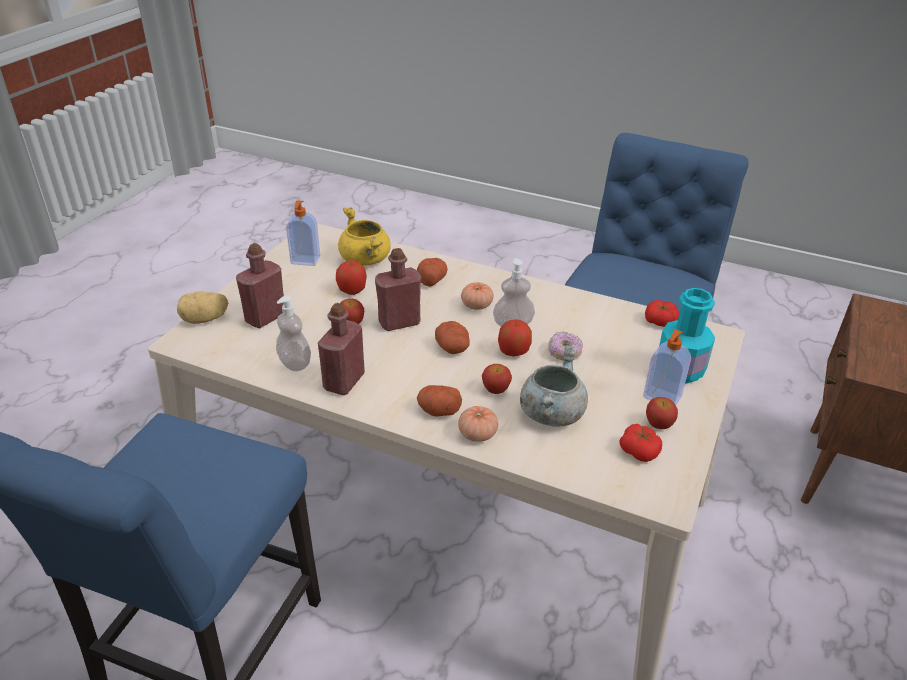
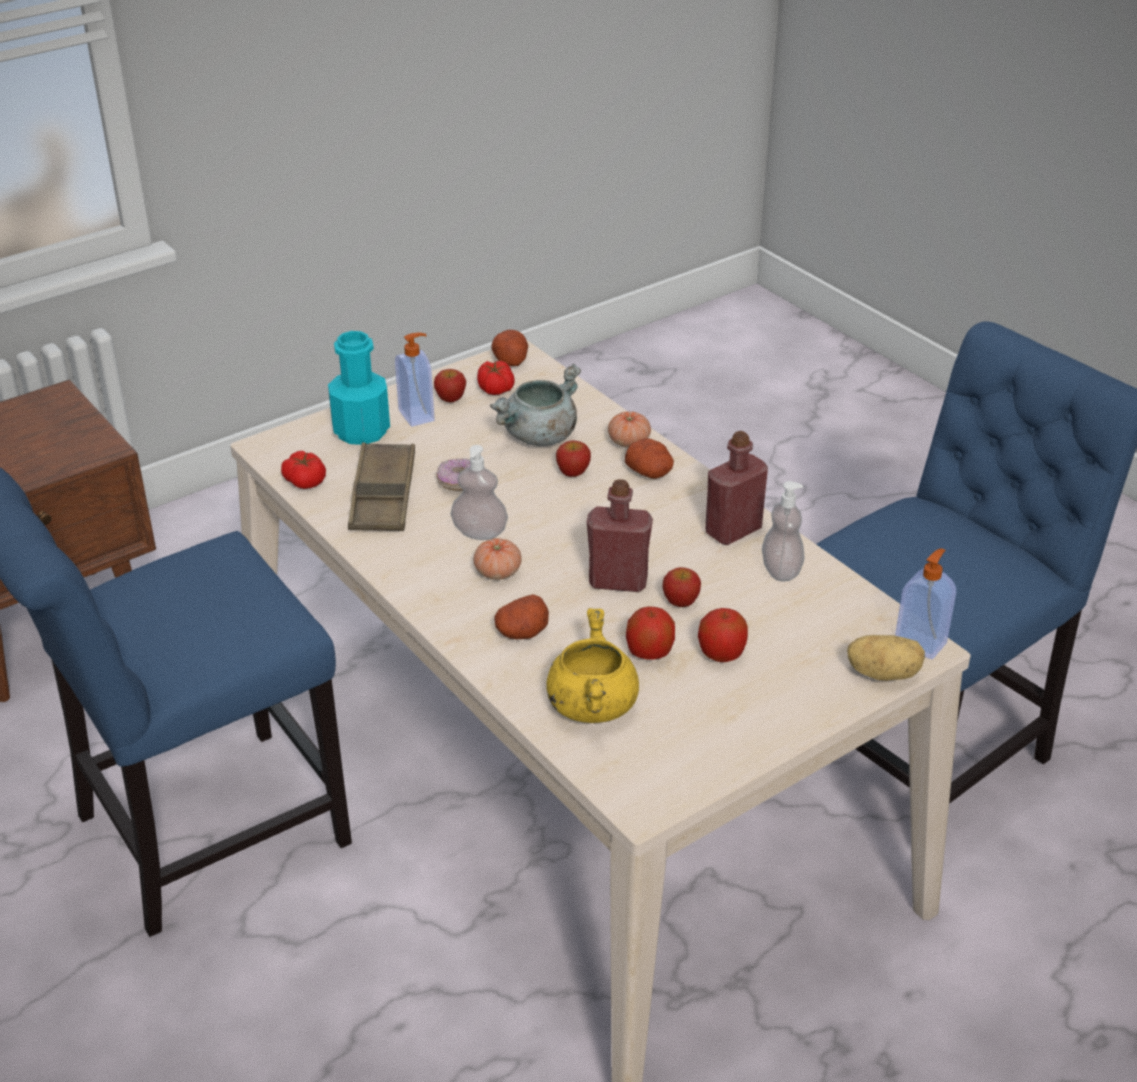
camera: 150 degrees left, 0 degrees up
(265, 317) = (795, 648): red bottle -> none
(305, 261) = (690, 737): soap dispenser -> soap dispenser (920, 643)
(453, 348) = (578, 528): potato -> potato (510, 359)
(513, 352) = (514, 502): apple -> apple (721, 654)
(600, 328) = (383, 495): none -> brown tray

